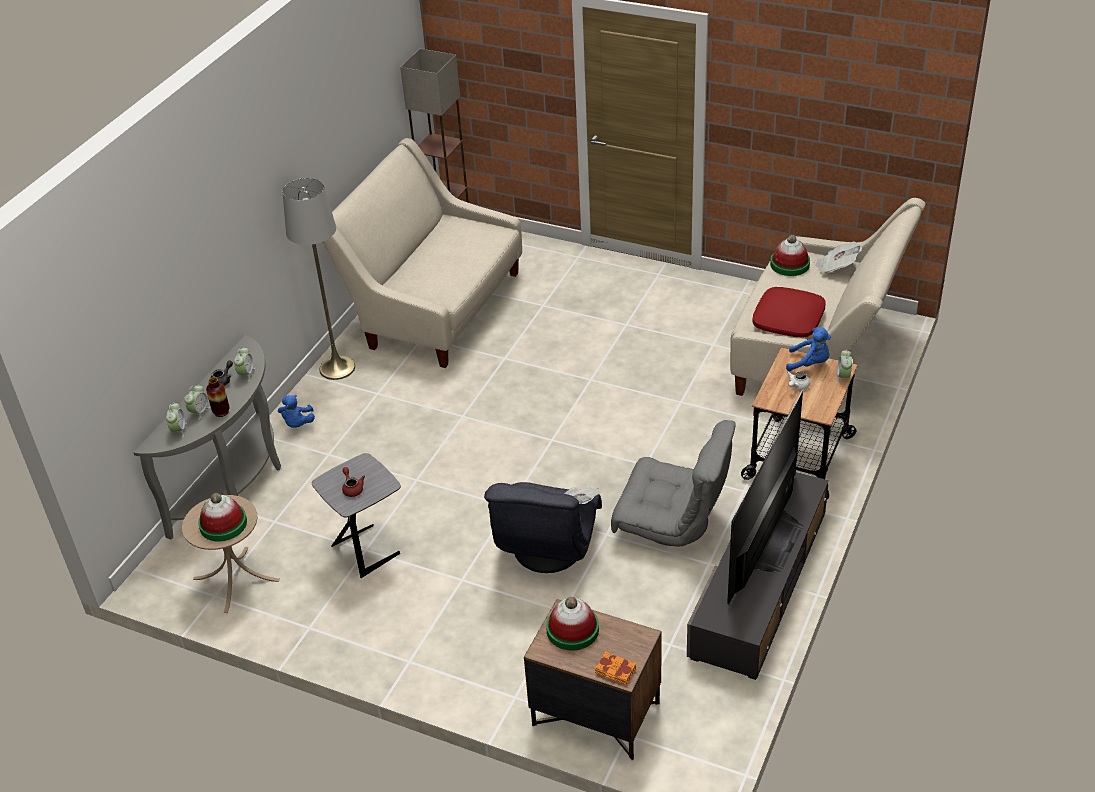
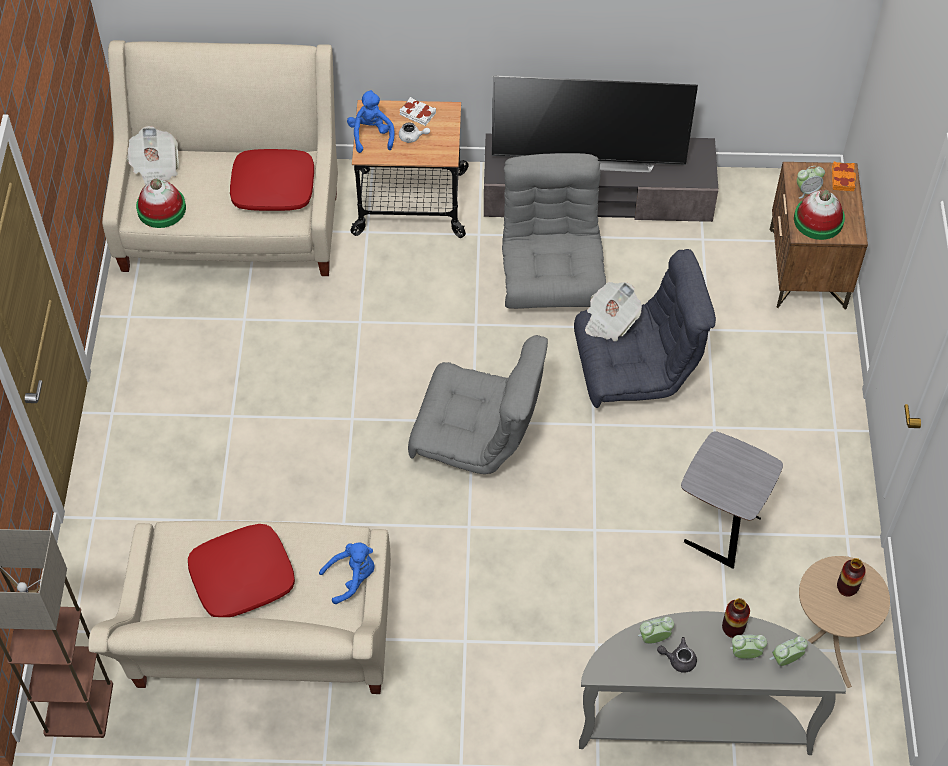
camera: 115 degrees left, 15 degrees up
(223, 524) = (846, 588): hat -> vase
(298, 424) = (559, 708): blue plush toy -> blue plush toy (352, 578)
(337, 368) = (434, 715): grey floor lamp -> none
(352, 488) = (740, 474): red teapot -> none
(450, 253) = (242, 578): none -> red pillow
(534, 438) = (478, 439): none -> grey armchair
(825, 395) = (417, 114): none -> white book
(843, 377) = (382, 106): alarm clock -> alarm clock (807, 191)

